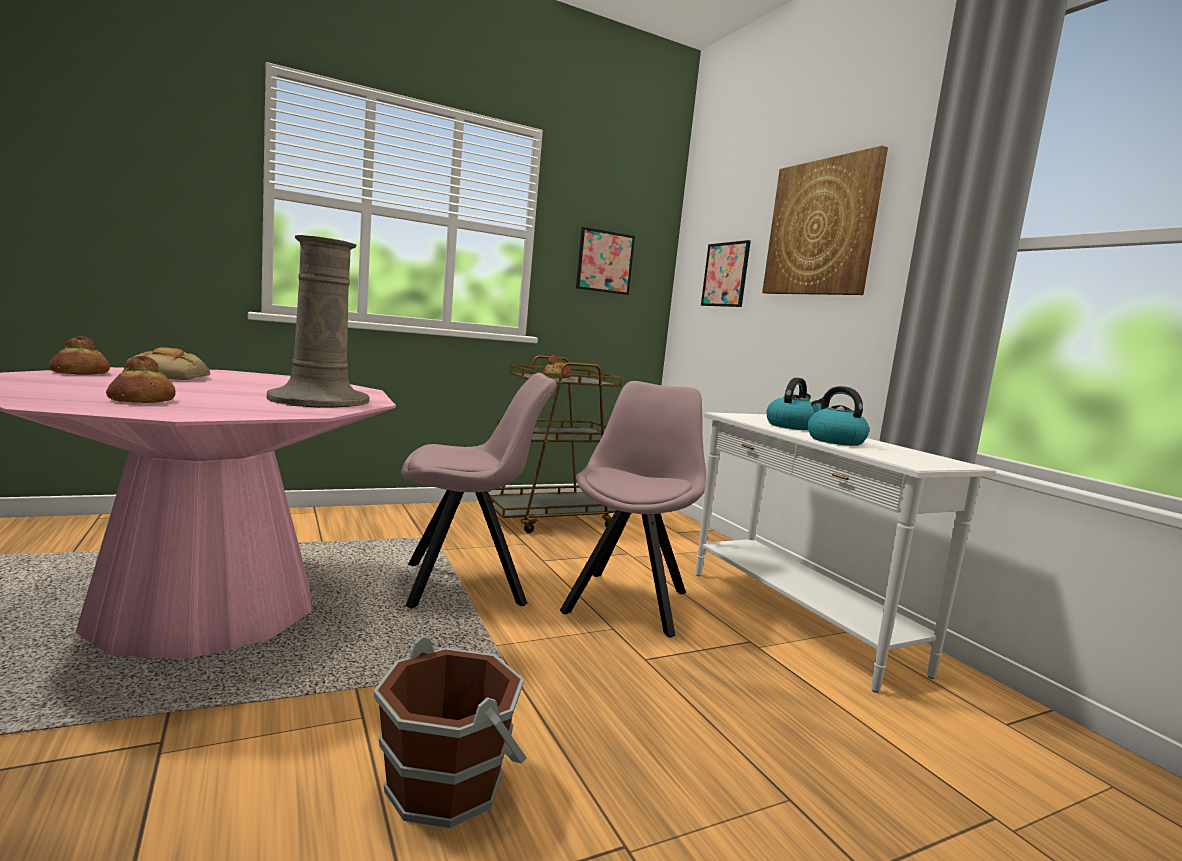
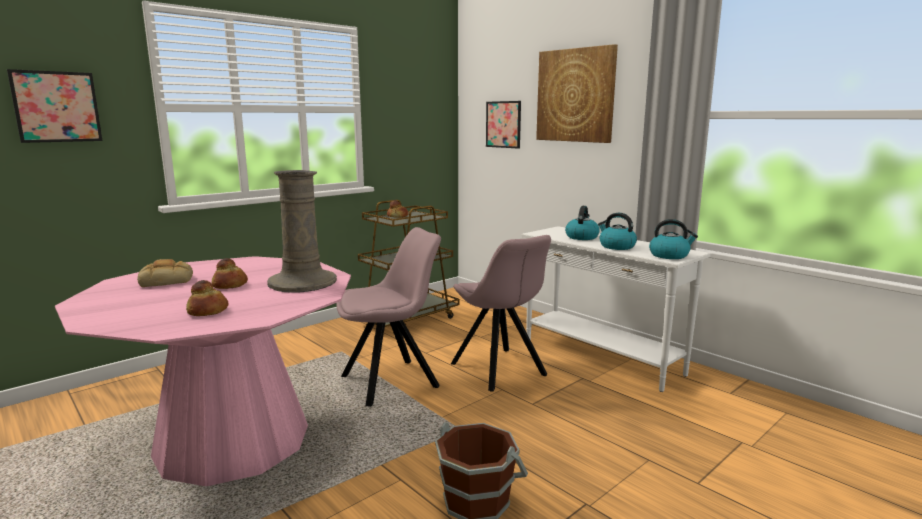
camera: 15 degrees left, 5 degrees up
(81, 373) = (104, 292): bread -> bread (230, 285)
(605, 261) = (411, 121): picture -> picture (56, 107)
(628, 602) = (499, 369): pink chair -> pink chair turned 150 degrees clockwise
(915, 460) = (669, 255): none -> kettle

